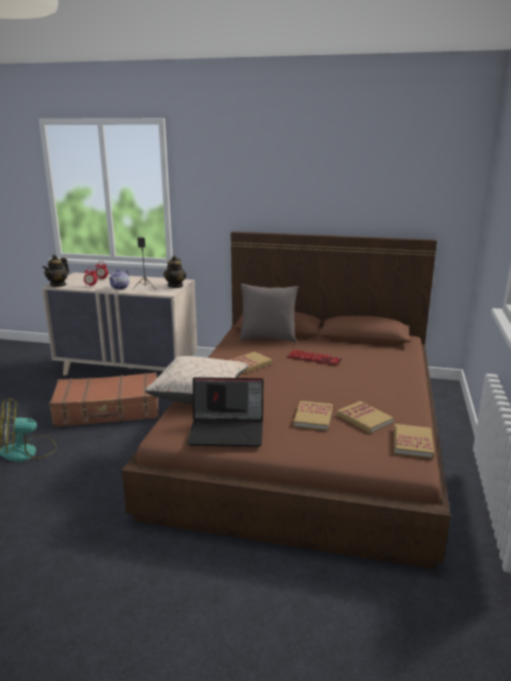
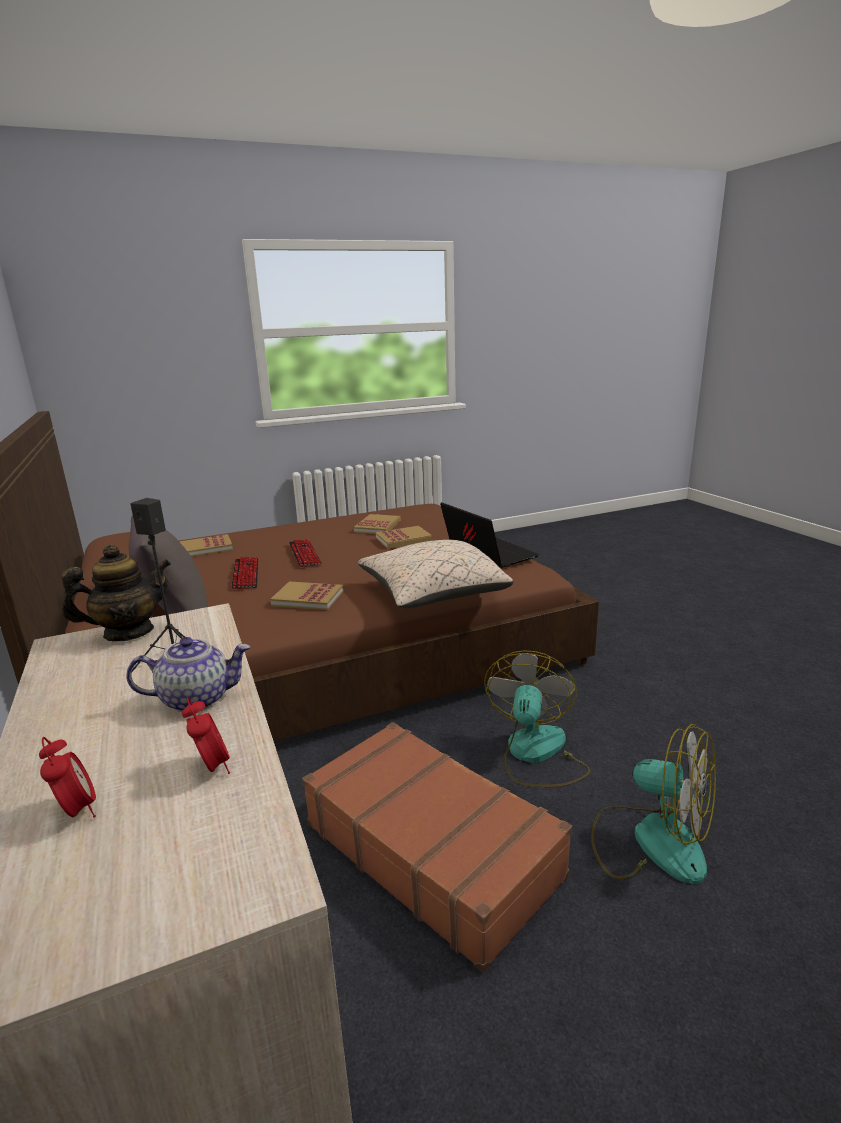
camera: 125 degrees left, 0 degrees up
(58, 285) = (251, 873): teapot -> none
(105, 453) = (536, 754): none -> fan
(326, 378) = (304, 554): none -> keyboard
(412, 443) = (395, 510): book -> book (206, 548)

